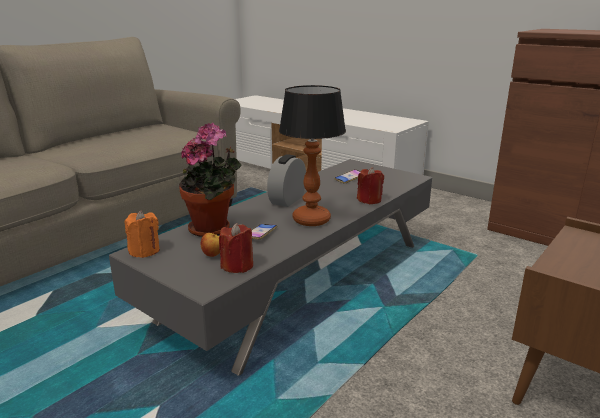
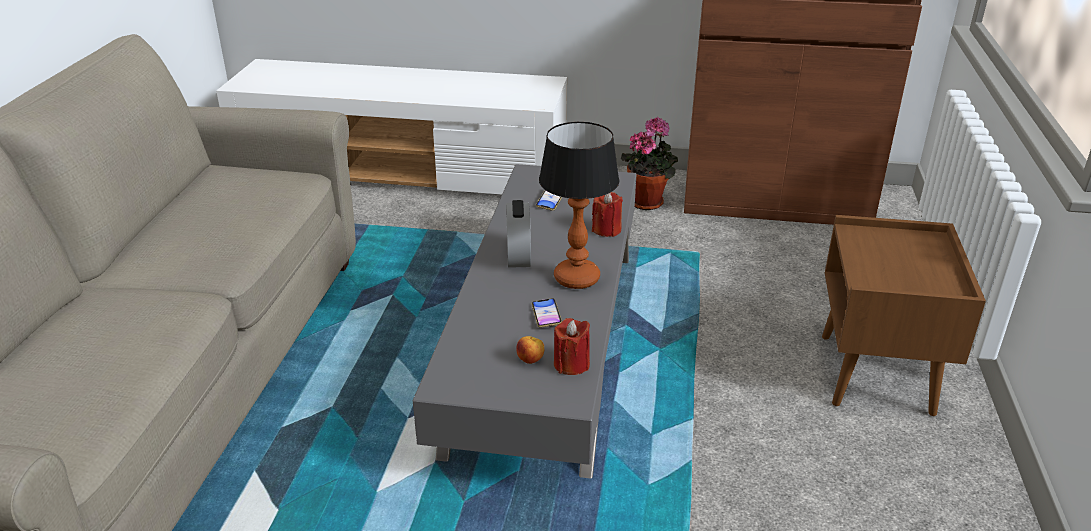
camera: 30 degrees left, 10 degrees up
(144, 251) = (449, 381): orange candle -> none
(213, 229) = (486, 325): potted plant -> potted plant (648, 201)

